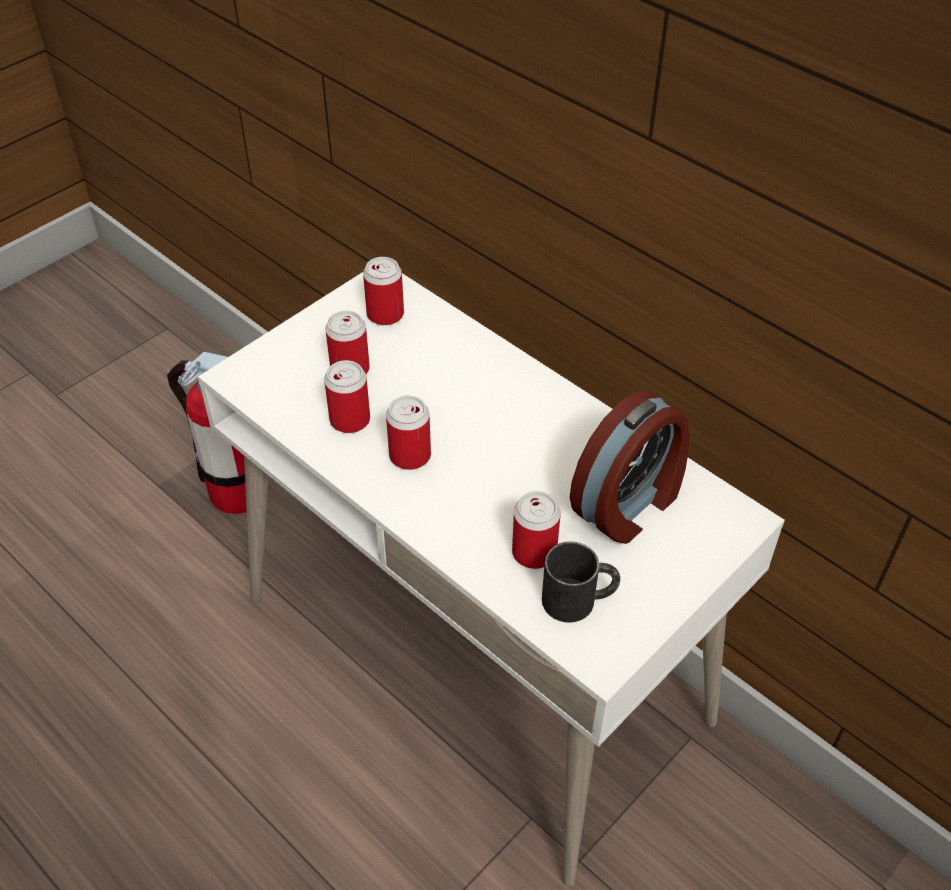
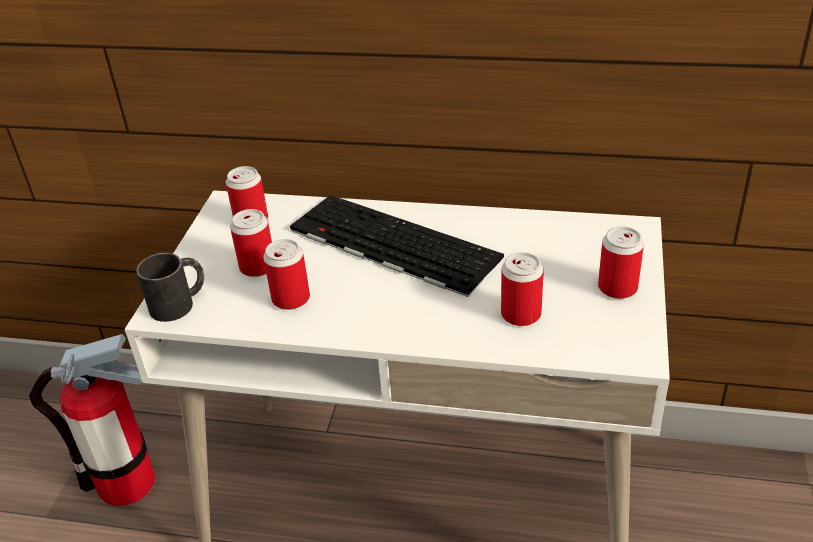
camera: 30 degrees left, 10 degrees down
(410, 455) = (364, 299): can -> can (617, 288)
(484, 407) = (389, 244): none -> keyboard
(579, 599) = (583, 327): black mug -> black mug (179, 303)
(629, 504) = (554, 254): alarm clock -> none

